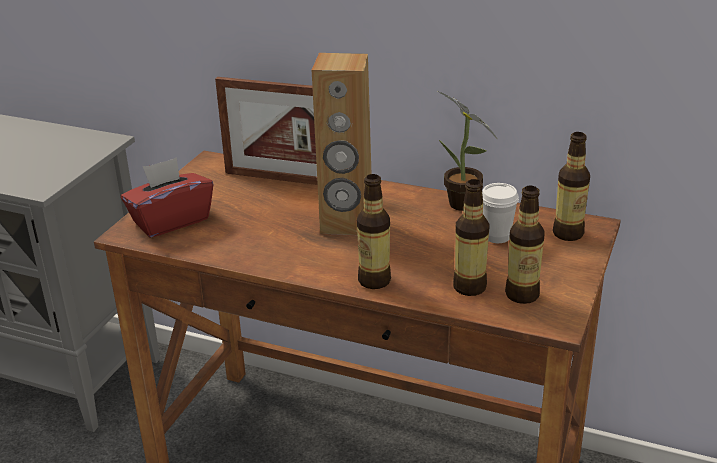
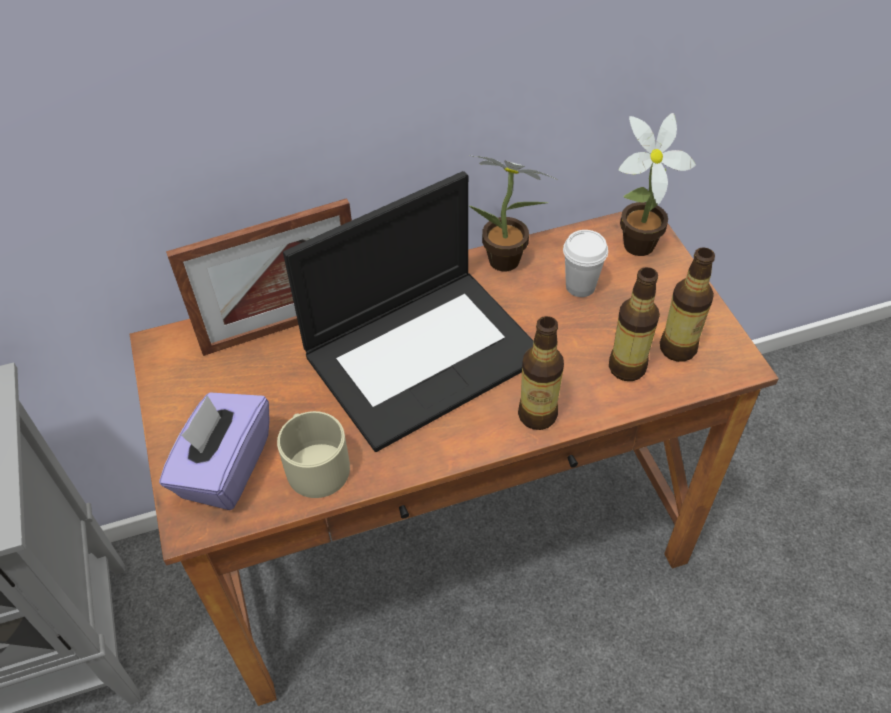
camera: 40 degrees left, 20 degrees up
(171, 221) = (224, 468): red tissue box -> purple tissue box
(217, 240) = (315, 463): none -> beige mug
(346, 223) = (424, 353): brown speaker -> laptop
(568, 234) = (633, 247): bottle -> potted plant

